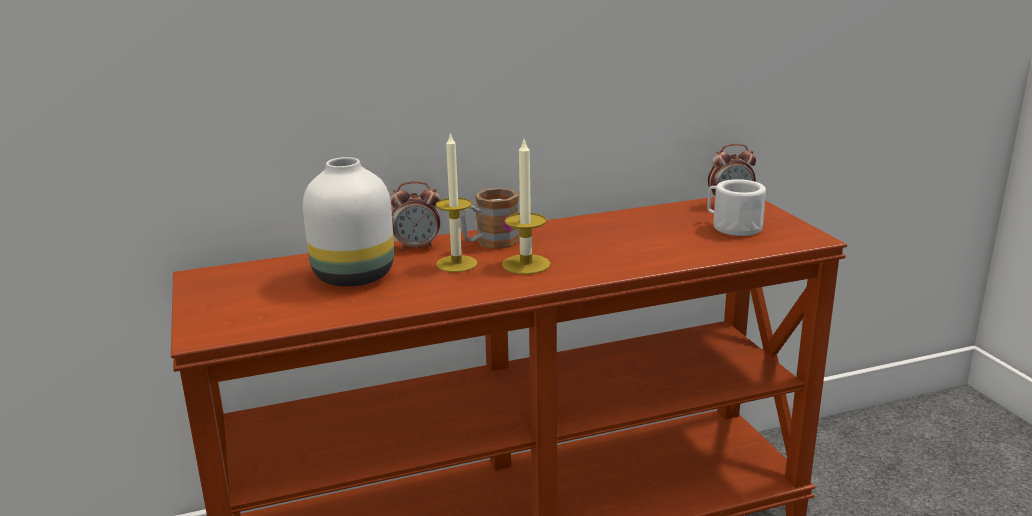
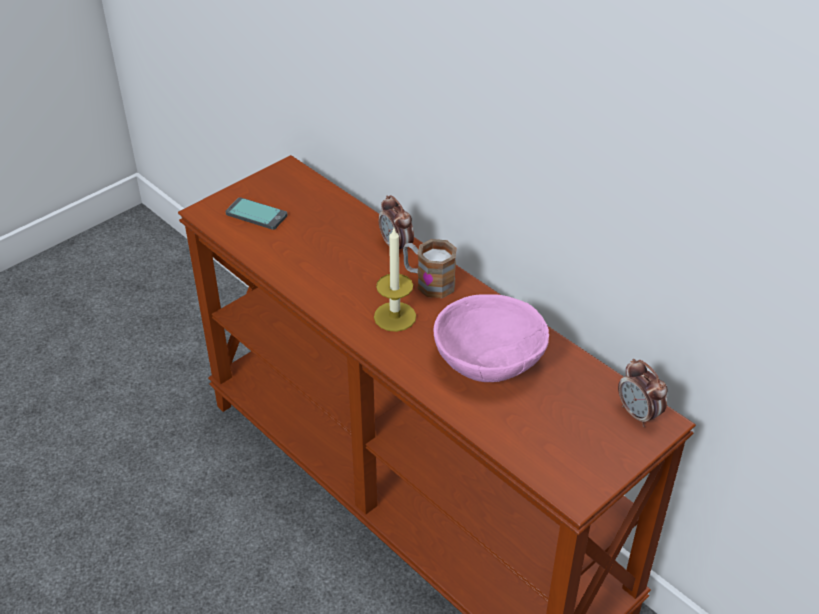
camera: 65 degrees right, 20 degrees up
(259, 305) = (256, 214): none -> phone
(354, 277) = (322, 237): white vase -> none
(456, 264) = (375, 279): candle -> none
(625, 239) = (488, 360): none -> pink bowl
(732, 226) = (569, 428): white mug -> none

